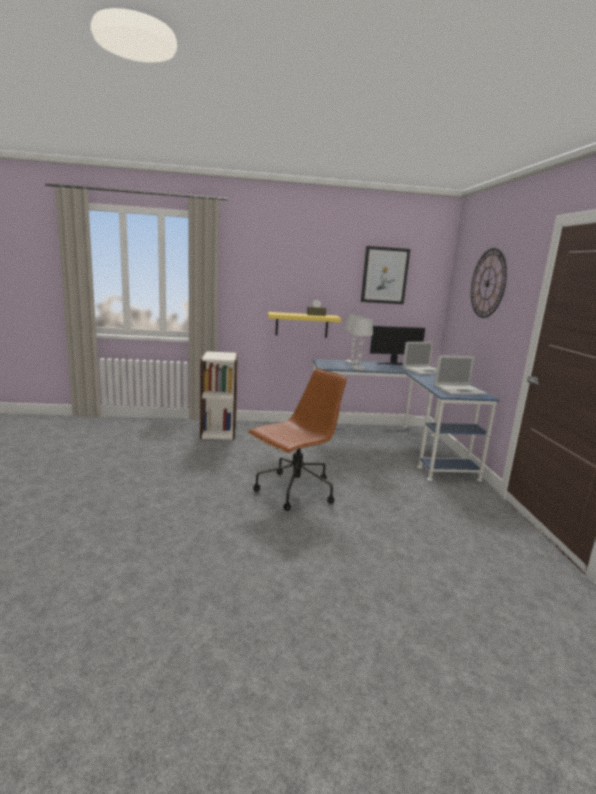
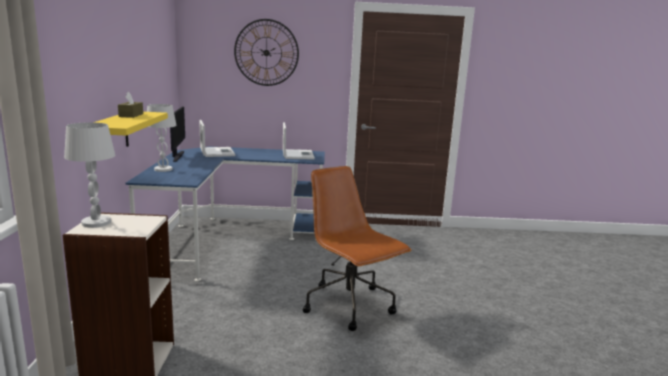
camera: 85 degrees left, 0 degrees up
(358, 368) = (199, 170): white table lamp -> white table lamp (96, 223)
(384, 275) = (150, 47): picture -> none

